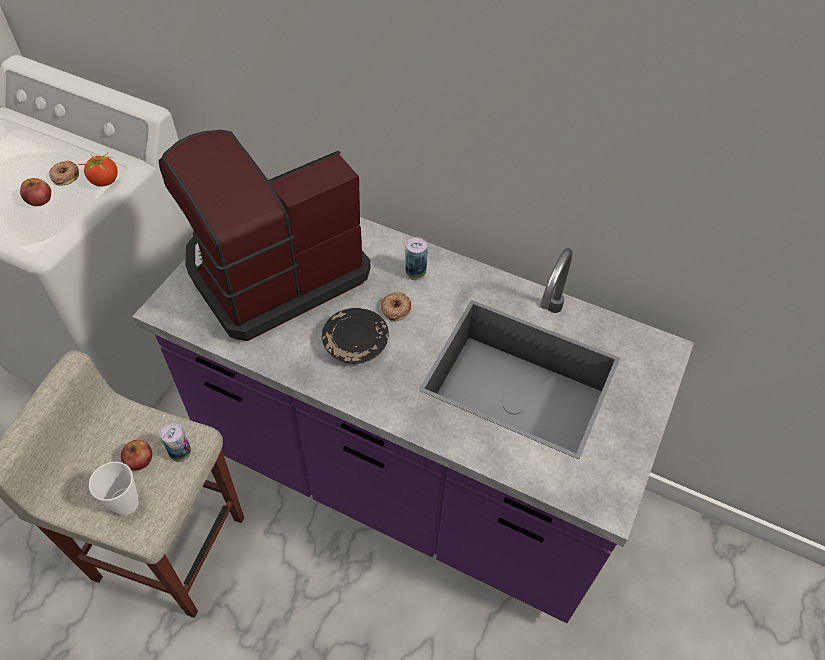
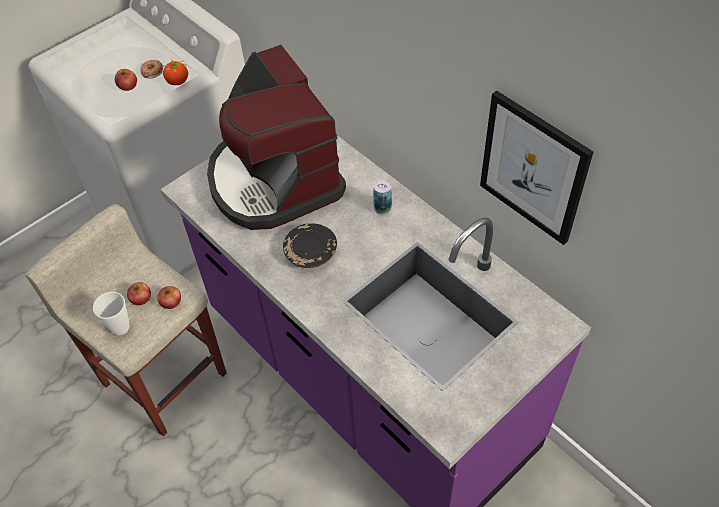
camera: 25 degrees right, 0 degrees up
(180, 453) = (171, 302): can -> apple
(273, 271) = (274, 180): coffee machine -> coffee machine turned 105 degrees counterclockwise
(395, 308) = (353, 233): donut -> none
(618, 176) = (533, 168): none -> picture

